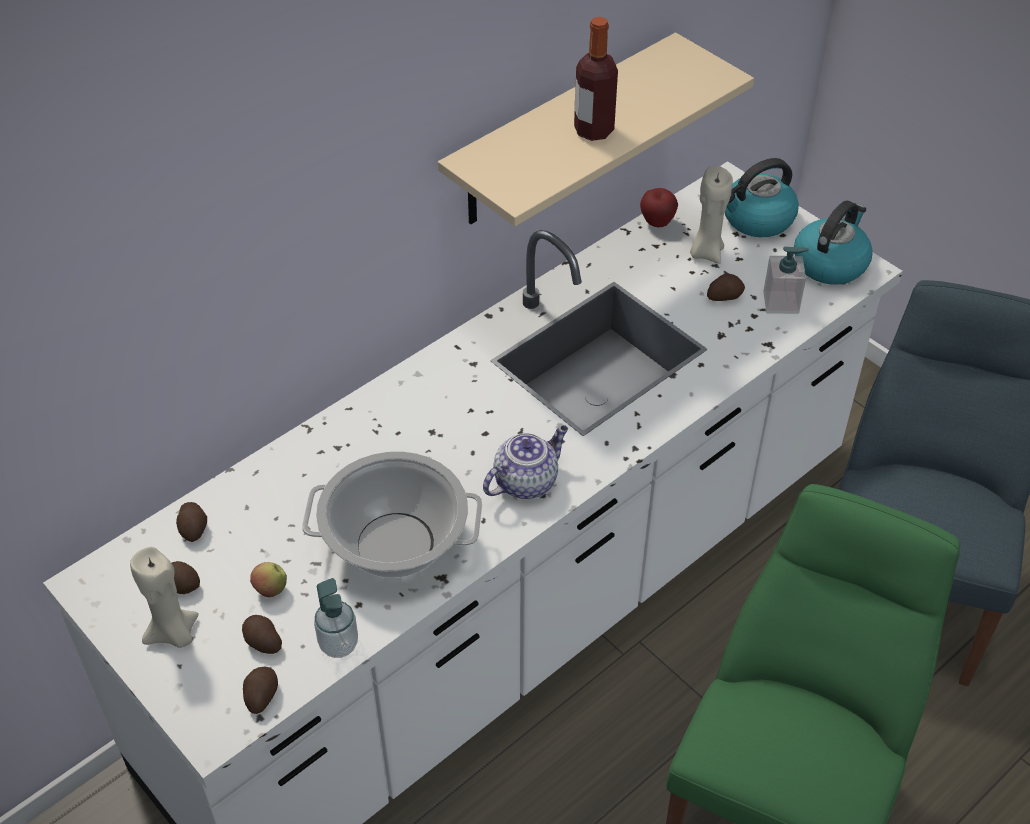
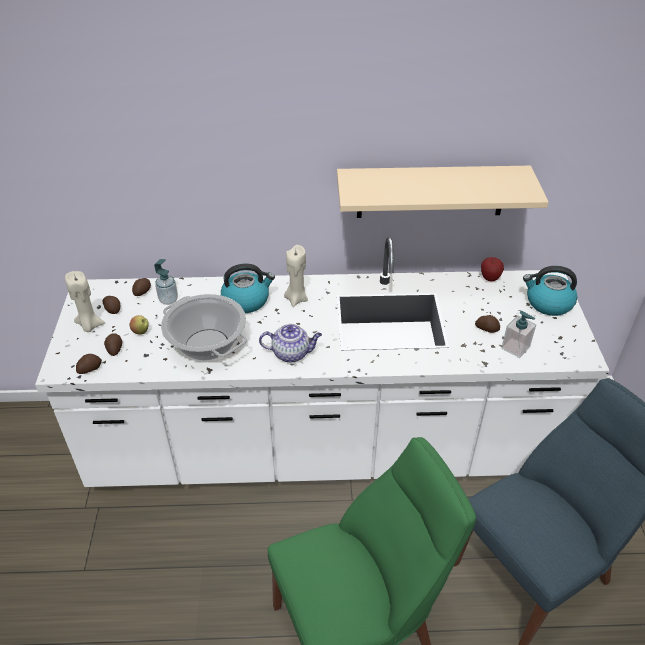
camera: 40 degrees right, 5 degrees down
(338, 644) = (139, 369): soap dispenser -> soap dispenser (168, 300)
(593, 130) = (427, 188): bottle -> none
(706, 252) = (500, 304): beige candle -> beige candle (296, 299)
(830, 263) = (567, 344): kettle -> kettle (246, 300)

